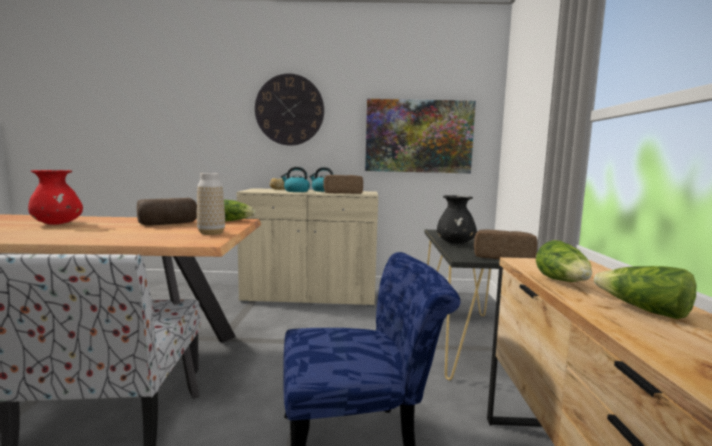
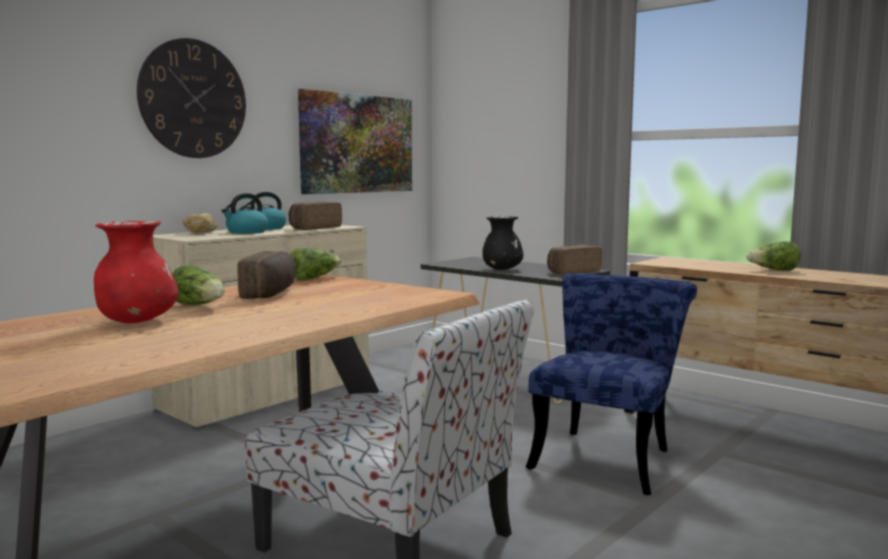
camera: 50 degrees left, 0 degrees up
(211, 233) = (388, 289): vase -> none
(563, 282) = (710, 267): lettuce -> lettuce (199, 306)

